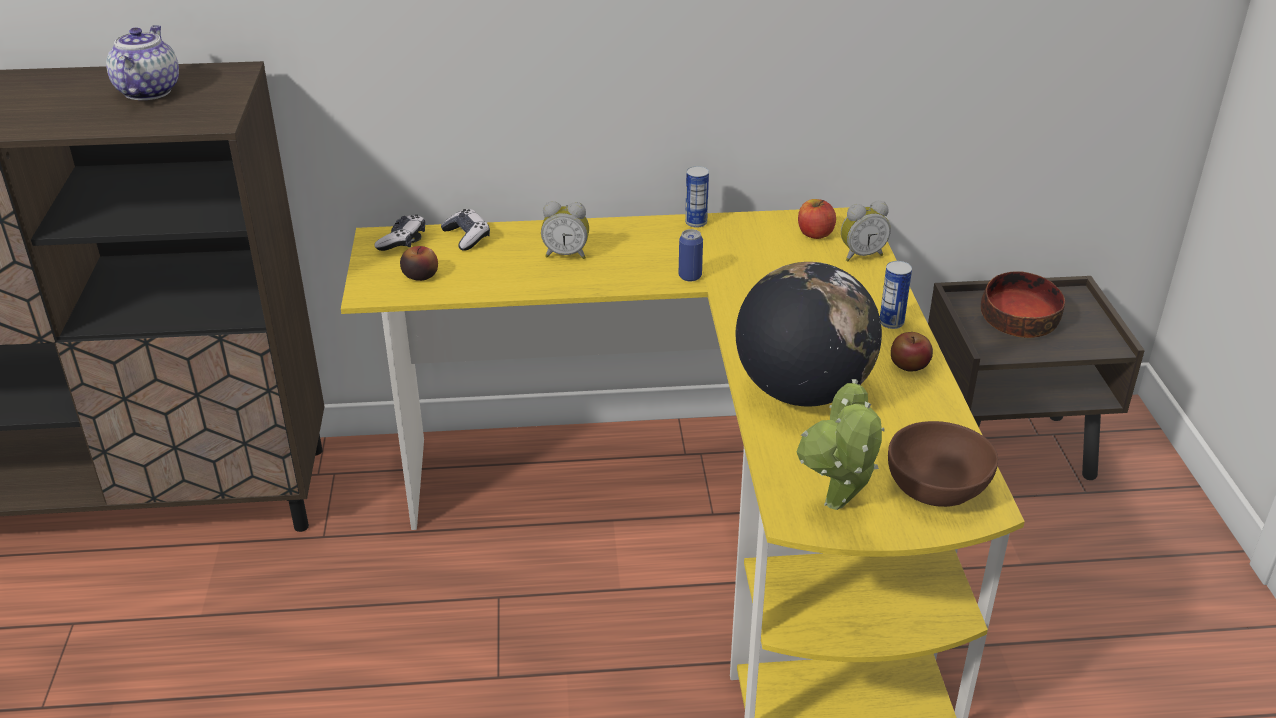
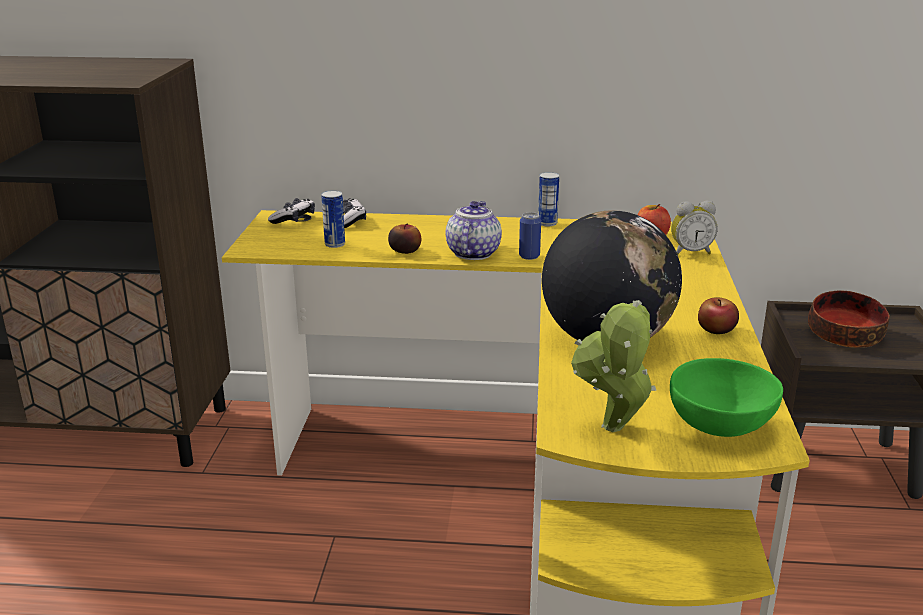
camera: 10 degrees right, 10 degrees down
(148, 91) = (91, 67): teapot -> teapot (473, 253)
(420, 275) = (297, 241): apple -> apple (405, 250)
(566, 254) = (427, 236): alarm clock -> none
(891, 322) = (706, 299): can -> can (335, 244)
(938, 492) = (722, 427): brown bowl -> green bowl

